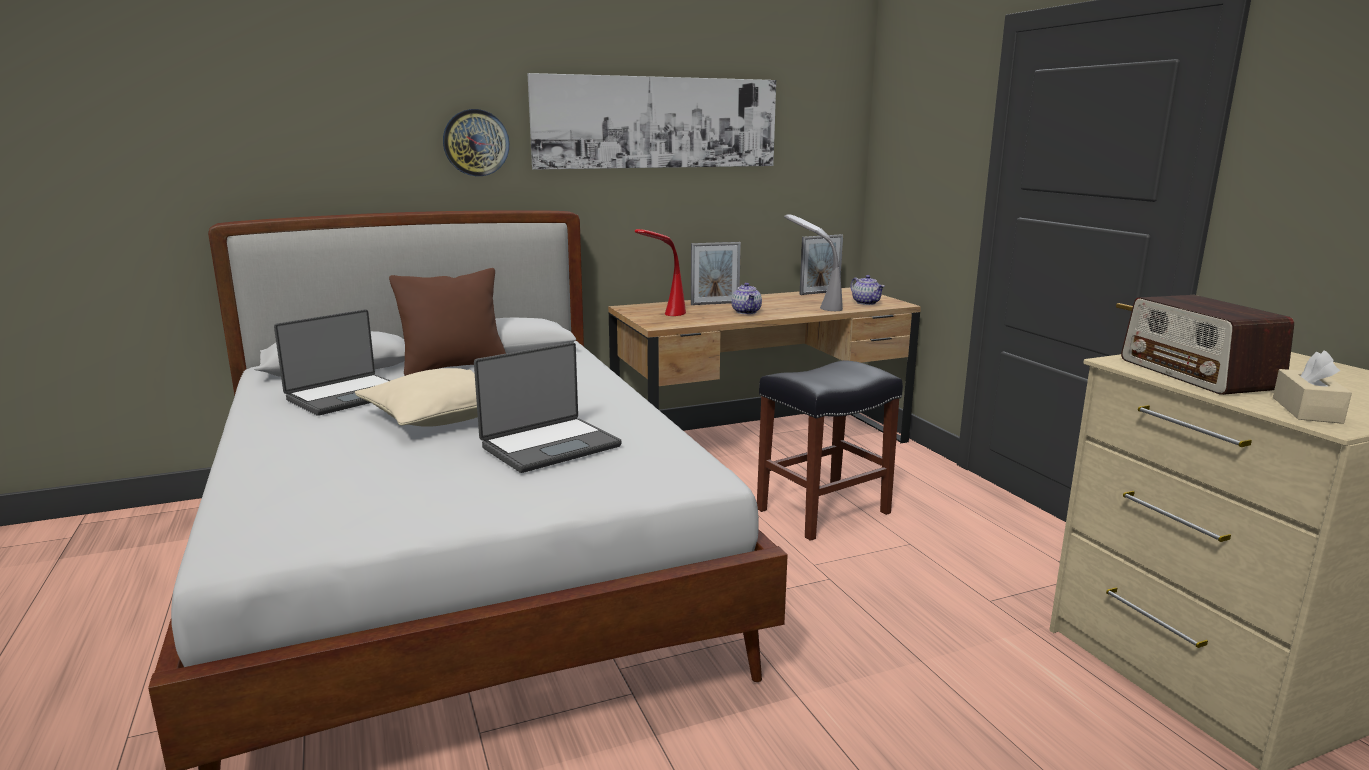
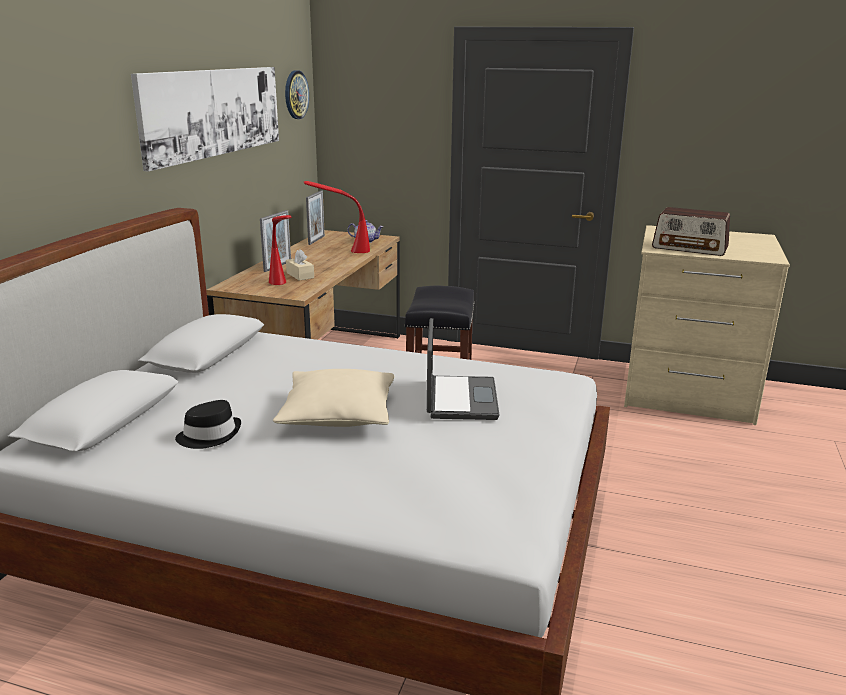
camera: 50 degrees left, 5 degrees up
(347, 396) = (210, 435): laptop -> black hat
(454, 366) = (209, 380): brown pillow -> none
(476, 142) = (102, 151): wall clock -> wall clock (296, 94)
(746, 312) = (319, 267): teapot -> none
(810, 304) = (338, 251): grey table lamp -> red table lamp
(1306, 410) = (753, 255): beige tissue box -> beige tissue box (300, 275)

